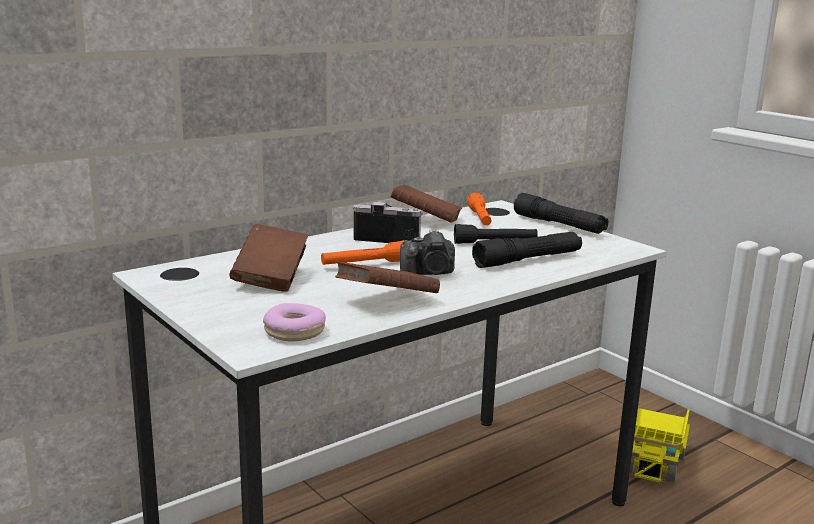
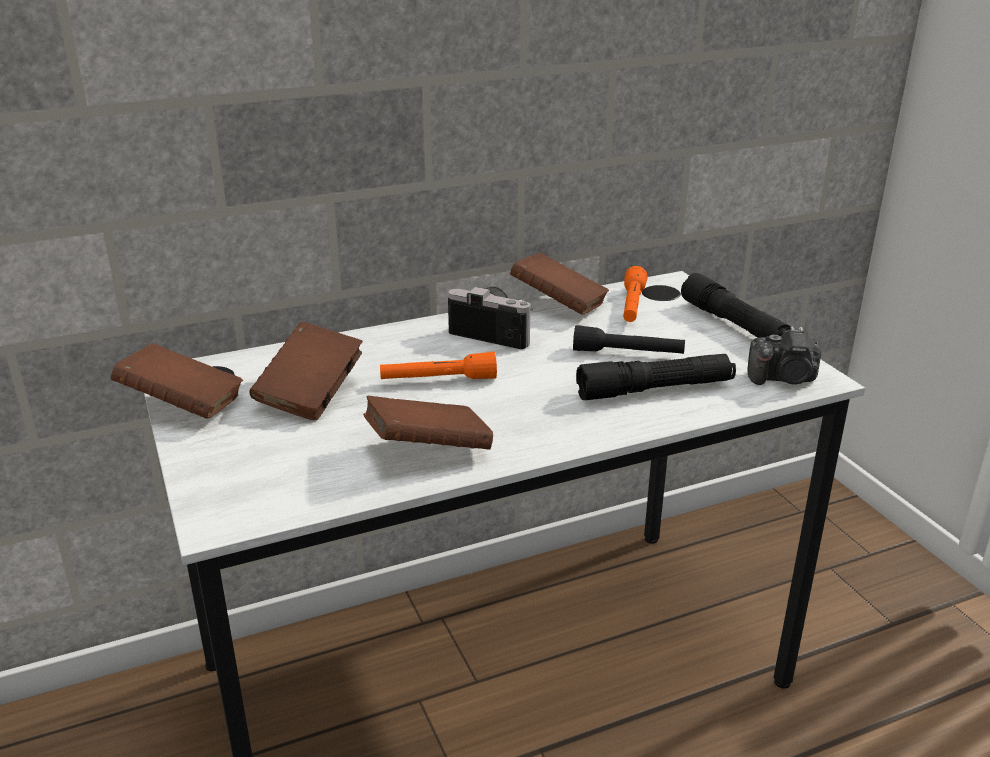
camera: 15 degrees right, 10 degrees up
(170, 290) = (183, 406): none -> brown book
(295, 331) = (286, 495): donut -> none
(429, 273) = (510, 403): camera -> camera (784, 379)
(653, 461) = (852, 627): toy truck -> none

